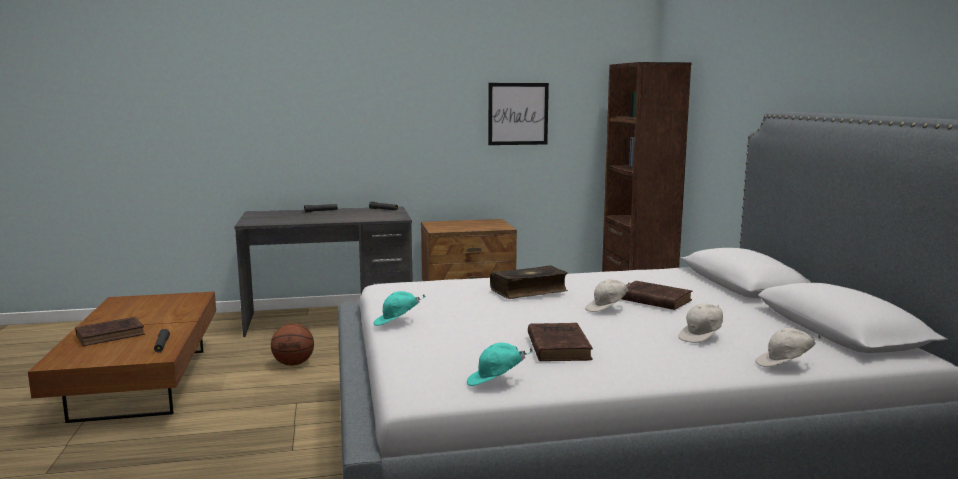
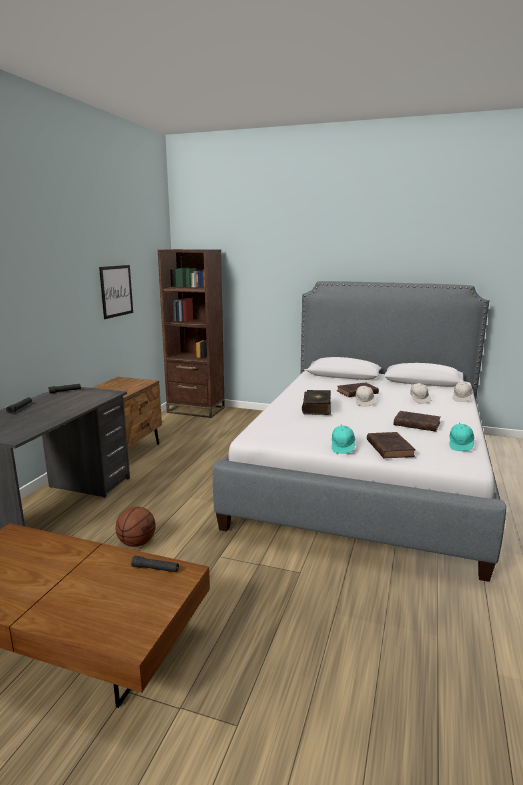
camera: 60 degrees left, 5 degrees up
(112, 335) = (78, 597): brown book -> brown book (389, 447)

